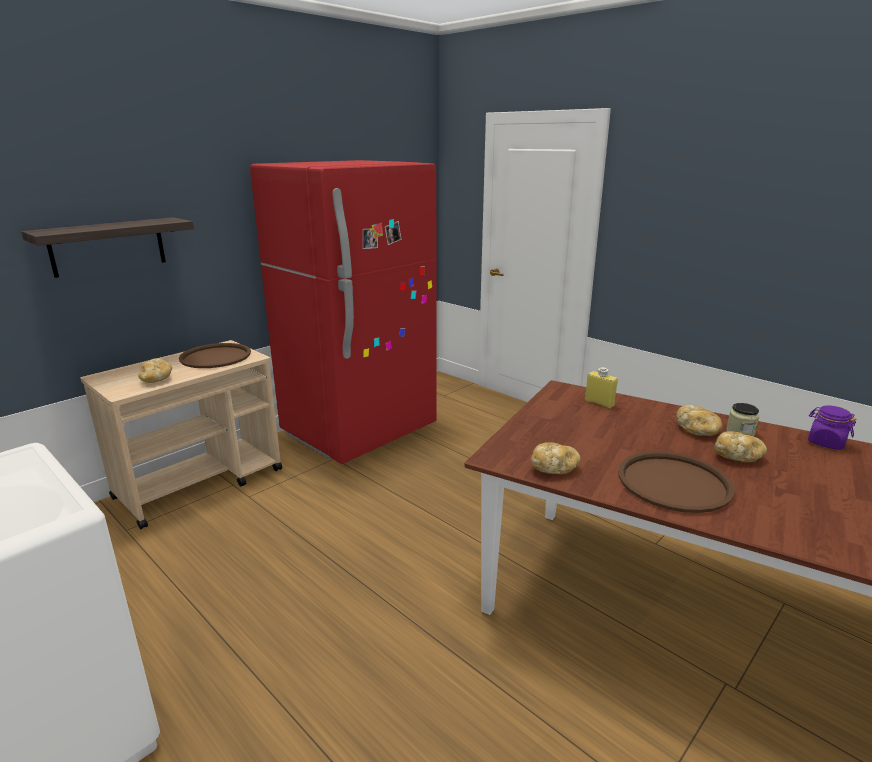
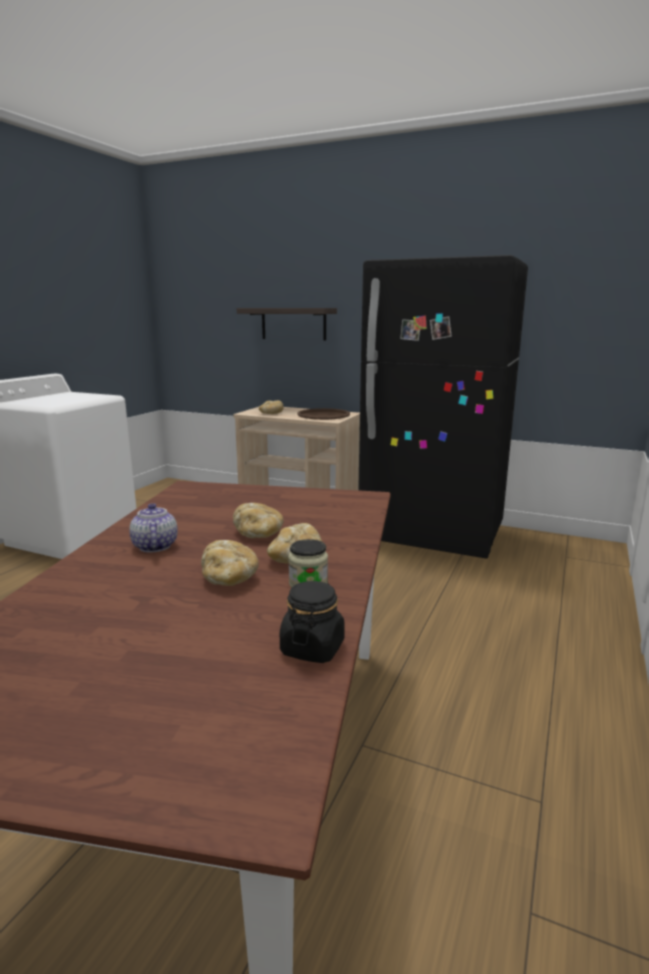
camera: 70 degrees right, 5 degrees down
(360, 430) = (432, 535): red fridge -> black fridge
(553, 468) = (172, 503): bread -> bread (258, 533)
(599, 403) = (340, 512): yellow bottle -> none
(674, 482) = (154, 546): brown tray -> teapot
(826, 443) = (312, 648): purple jar -> black jar

